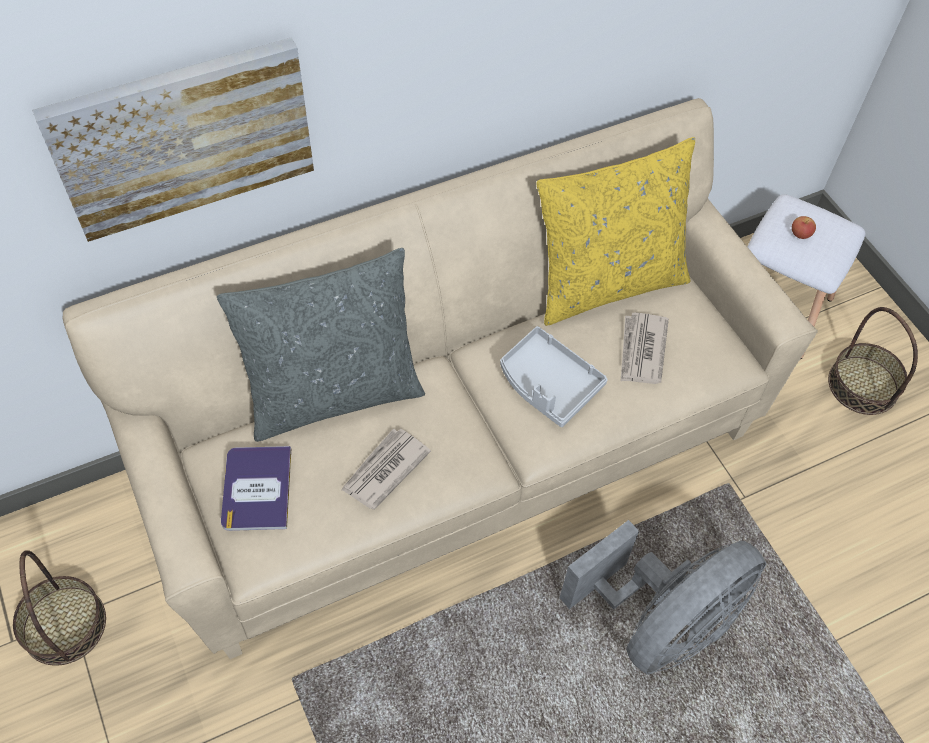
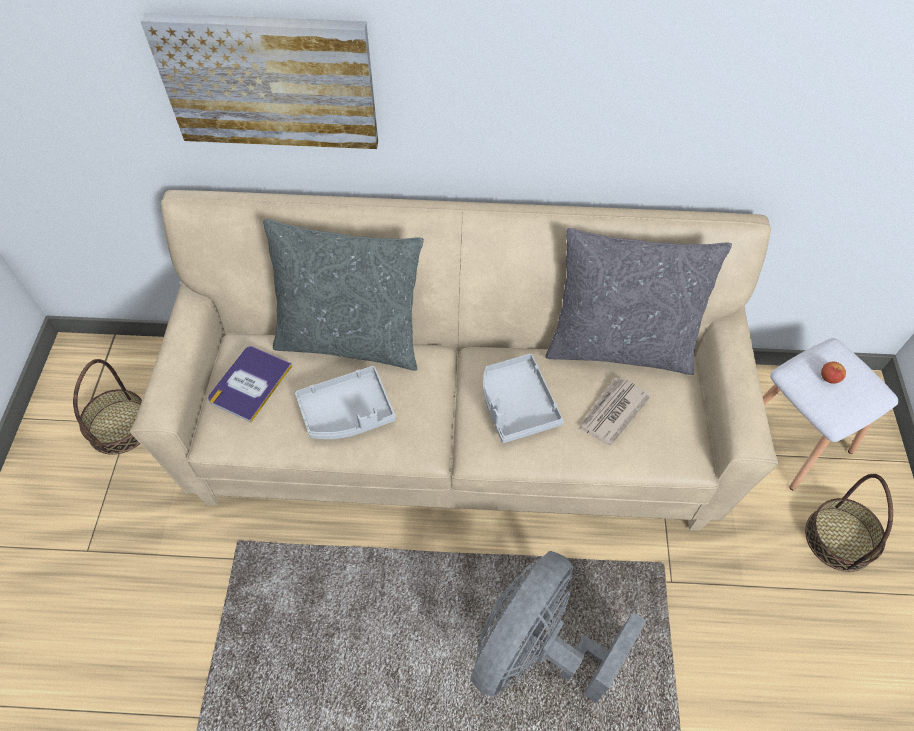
camera: 30 degrees right, 0 degrees up
(384, 470) = (347, 412): newspaper -> grey tray
(606, 283) = (619, 345): yellow pillow -> grey pillow
(660, 623) = (536, 647): grey fan -> grey fan turned 135 degrees clockwise

